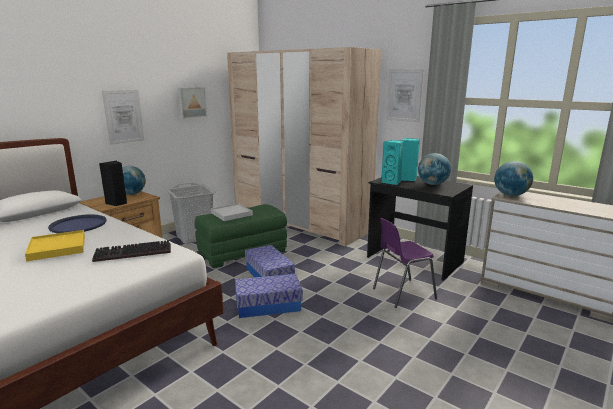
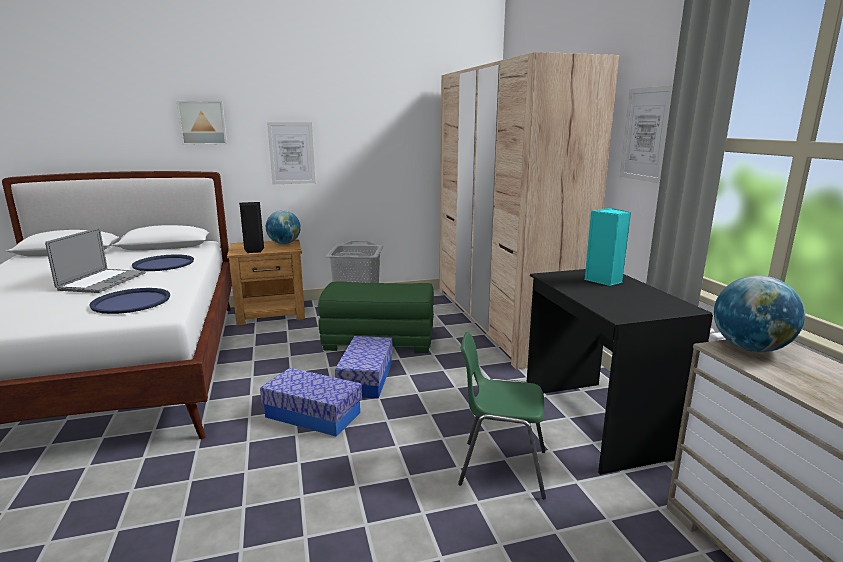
camera: 35 degrees right, 0 degrees up
(57, 248) = (102, 281): yellow tray -> laptop
(132, 253) = (131, 302): keyboard -> blue tray
(191, 102) = (385, 140): picture -> picture (202, 123)
(231, 214) = (365, 286): white tray -> none
(392, 182) = (565, 280): turquoise speaker -> none
(402, 293) = (500, 467): purple chair -> green chair
(432, 184) = (630, 296): globe -> none

